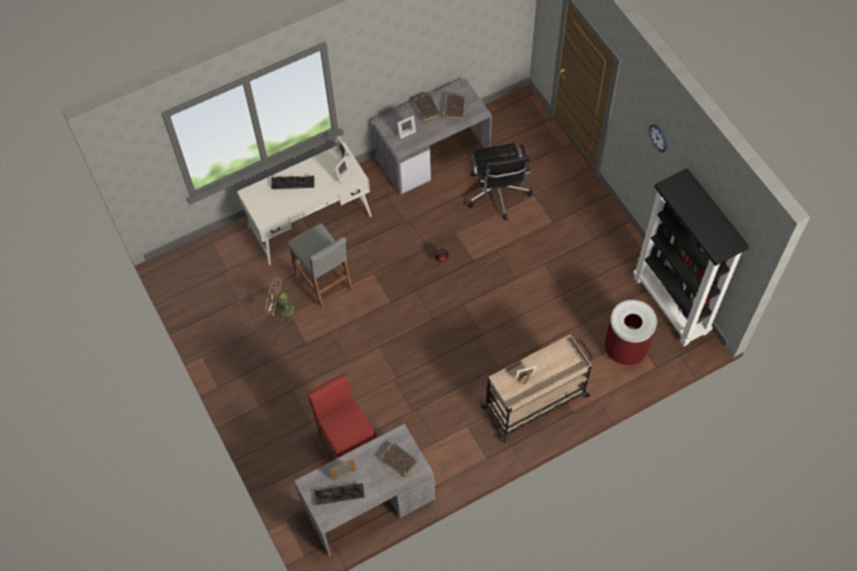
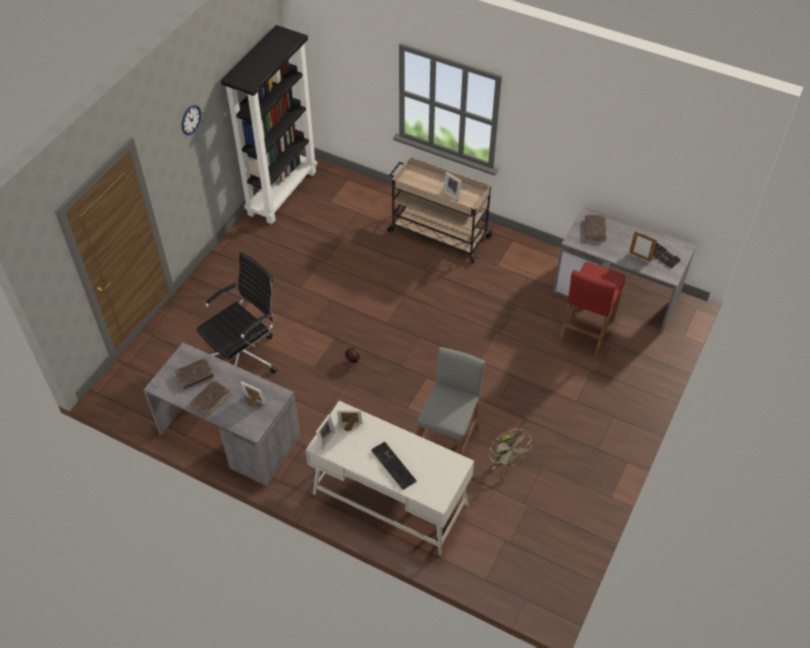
camera: 125 degrees left, 10 degrees down
(625, 349) = (346, 202): trash can -> none

